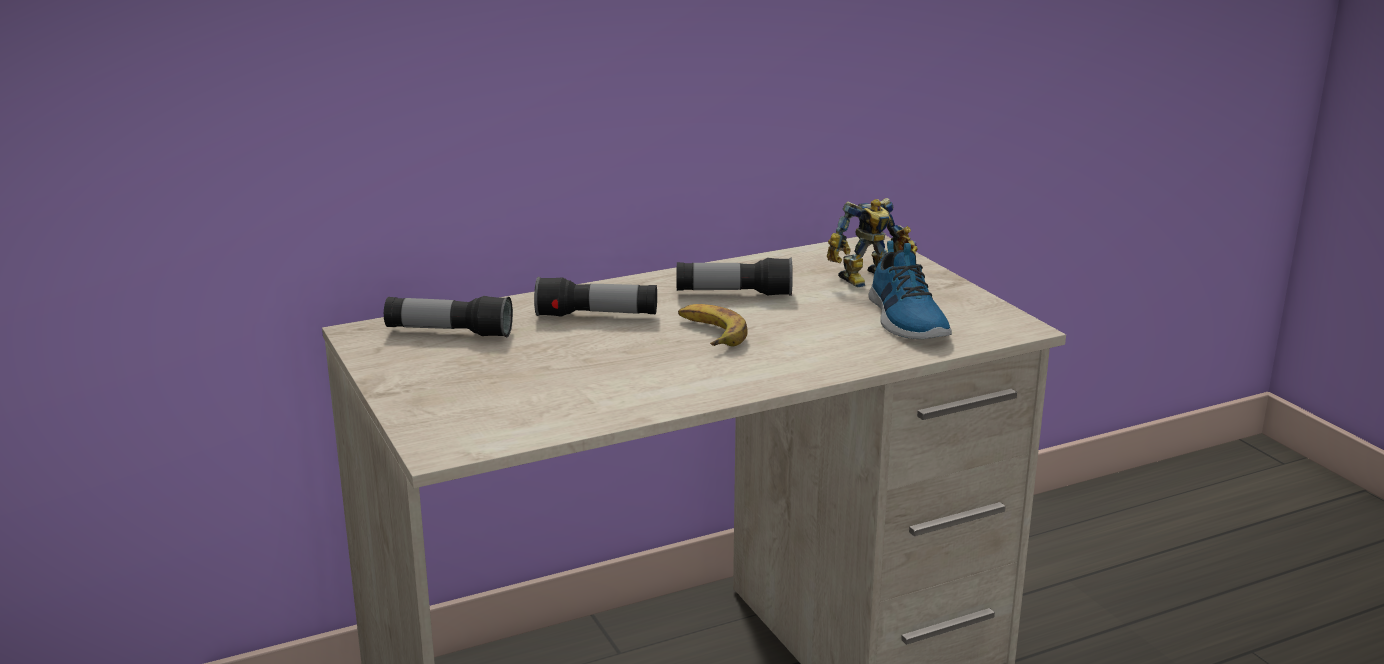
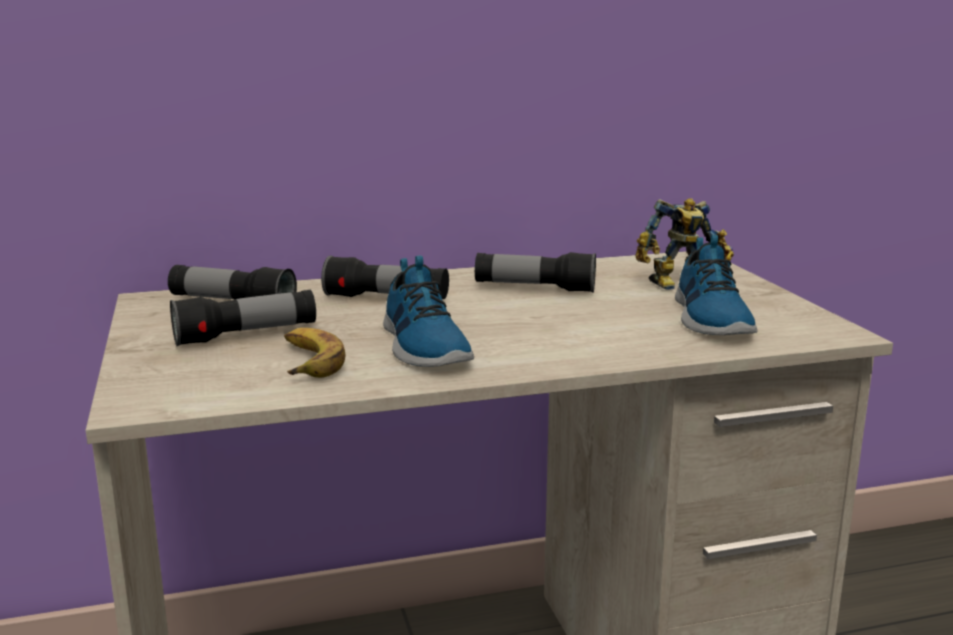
camera: 10 degrees right, 5 degrees down
(488, 369) = (246, 335): none -> flashlight
(659, 369) = (422, 347): none -> shoe
(710, 333) = (493, 319): banana -> banana (308, 362)

